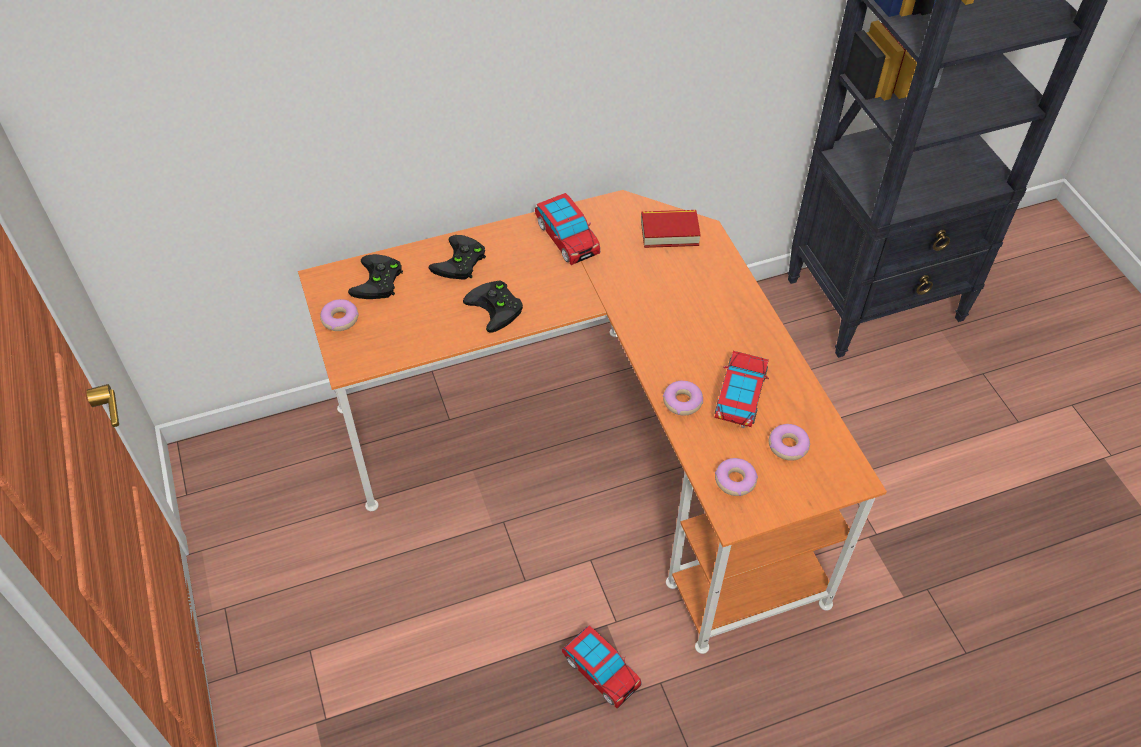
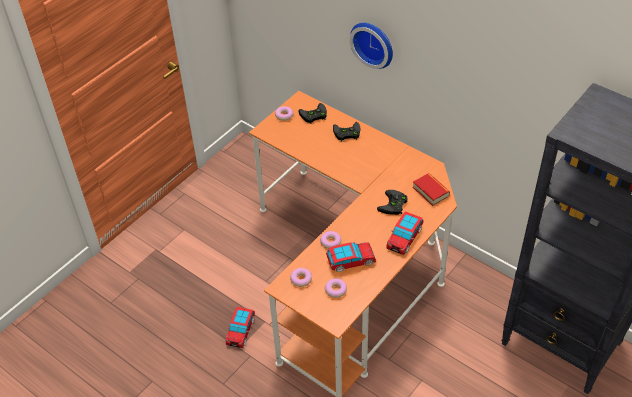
camera: 60 degrees right, 5 degrees down
(449, 68) = (374, 43): none -> wall clock
(497, 308) = (331, 158): black game controller -> black game controller (393, 205)
(567, 237) = (393, 159): toy car -> toy car (404, 237)

